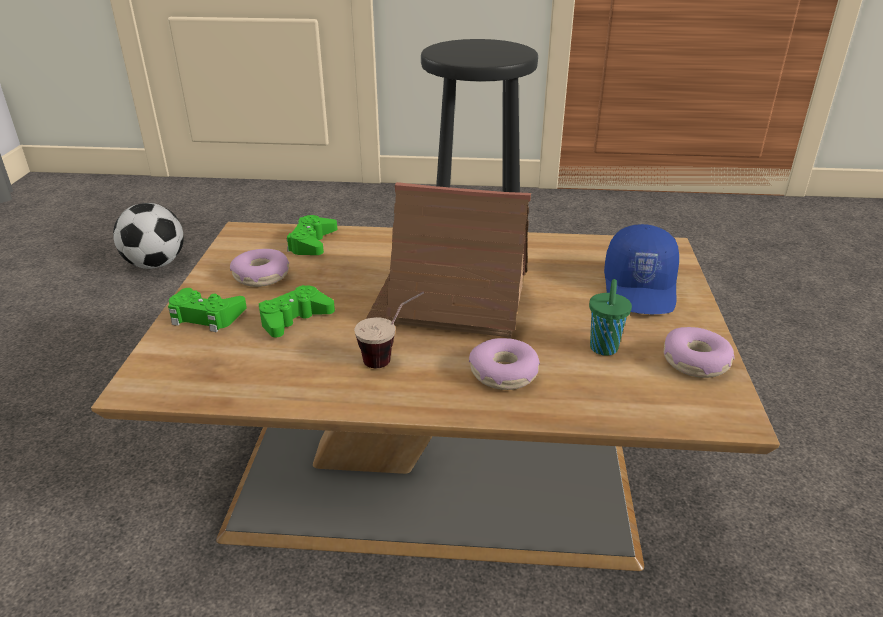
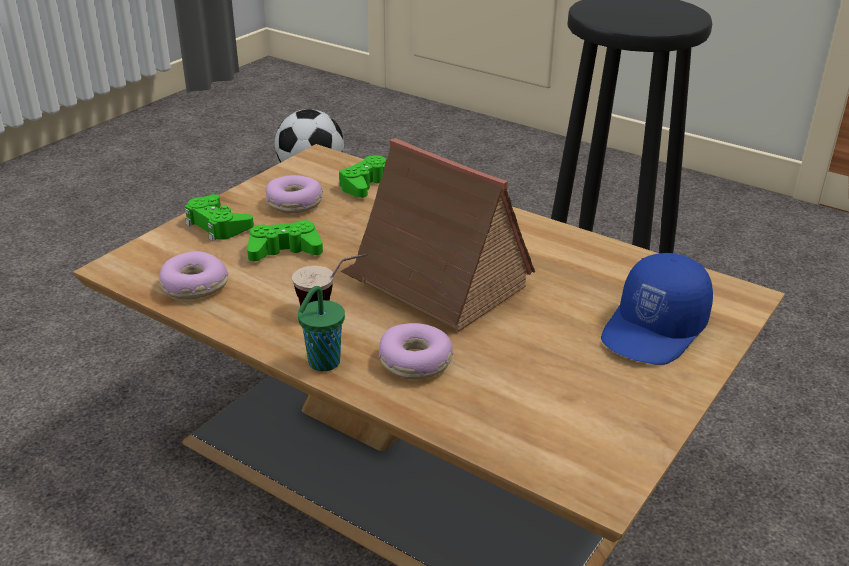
camera: 30 degrees right, 0 degrees up
(603, 349) = (540, 375): green cup -> green cup (322, 363)
(695, 362) = (625, 423): donut -> donut (193, 286)

